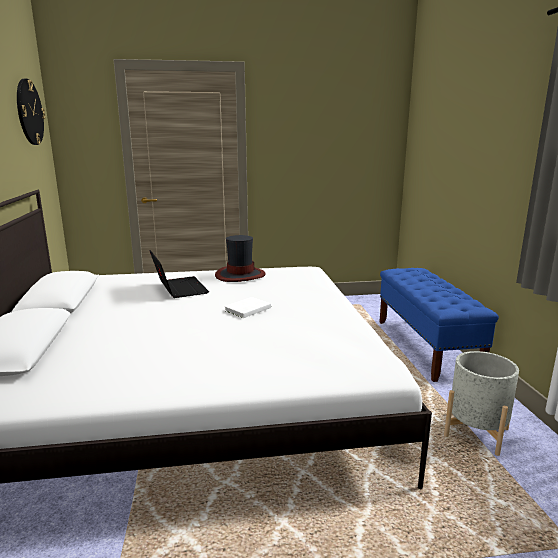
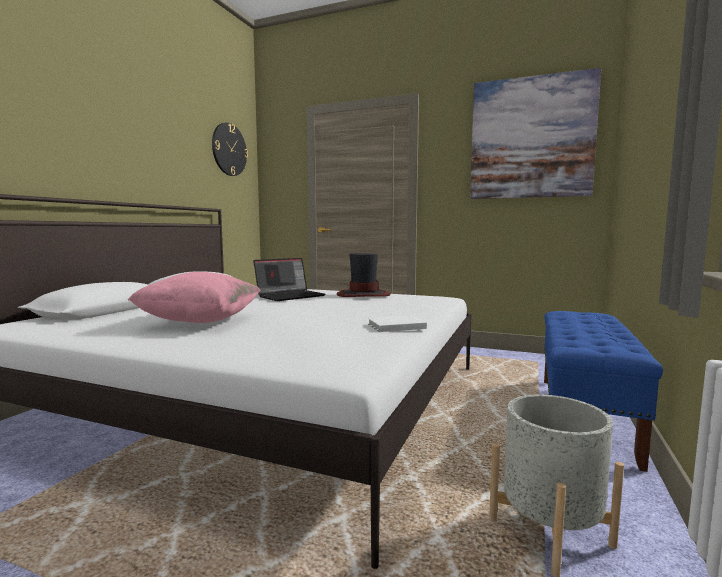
camera: 30 degrees right, 10 degrees down
(175, 345) = (201, 322): none -> pink pillow
(178, 288) = (290, 296): laptop -> laptop turned 45 degrees clockwise
(246, 309) = (314, 311): white book -> white book (395, 326)
(346, 116) = (531, 138): none -> picture

